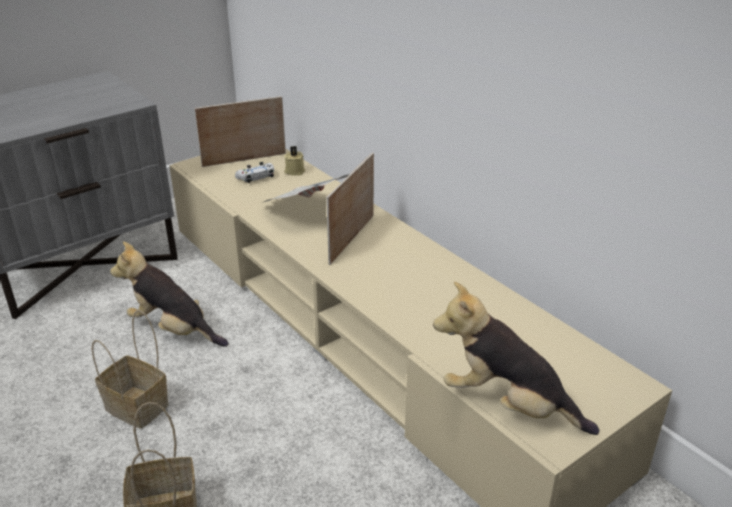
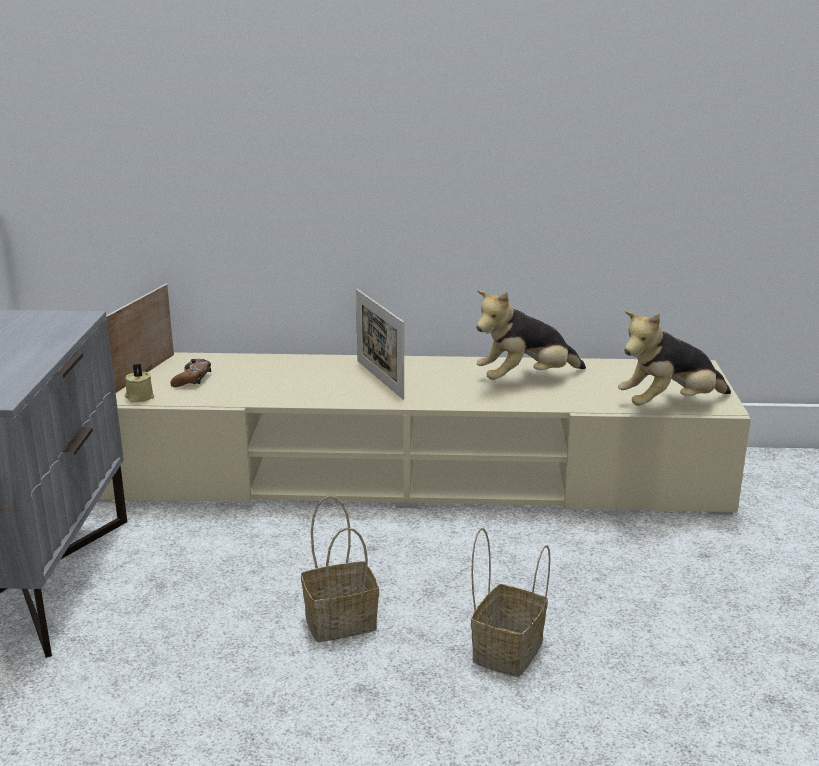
camera: 50 degrees left, 10 degrees down
(173, 329) = (248, 563): plush toy -> plush toy (525, 380)
(256, 177) = (192, 379): white game controller -> brown game controller
(294, 171) = (216, 362): beige candle -> beige candle (139, 397)
(306, 211) = (299, 380): newspaper -> none

